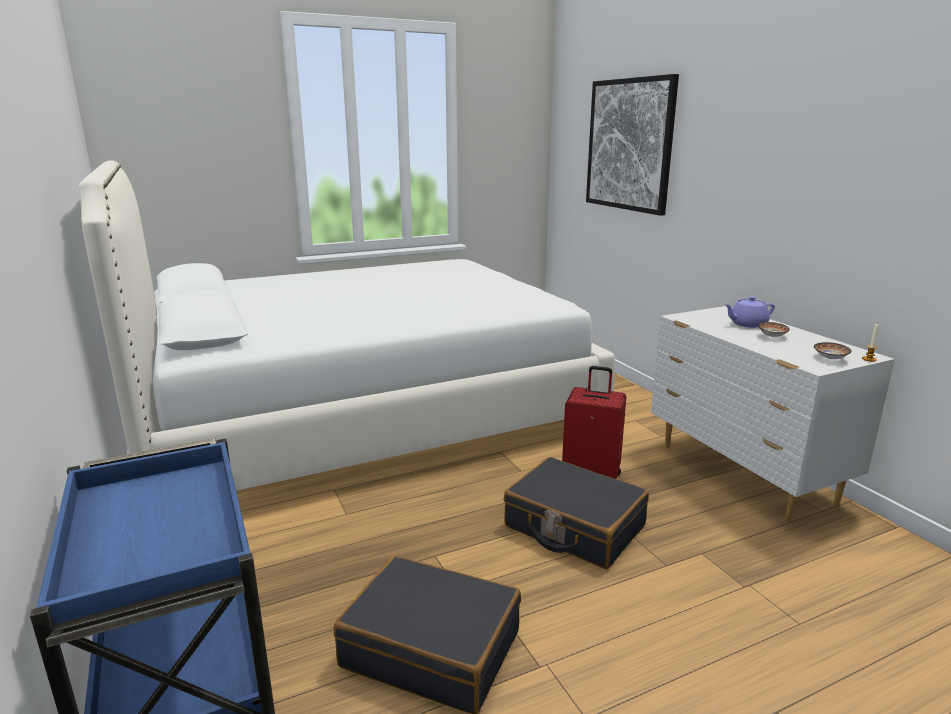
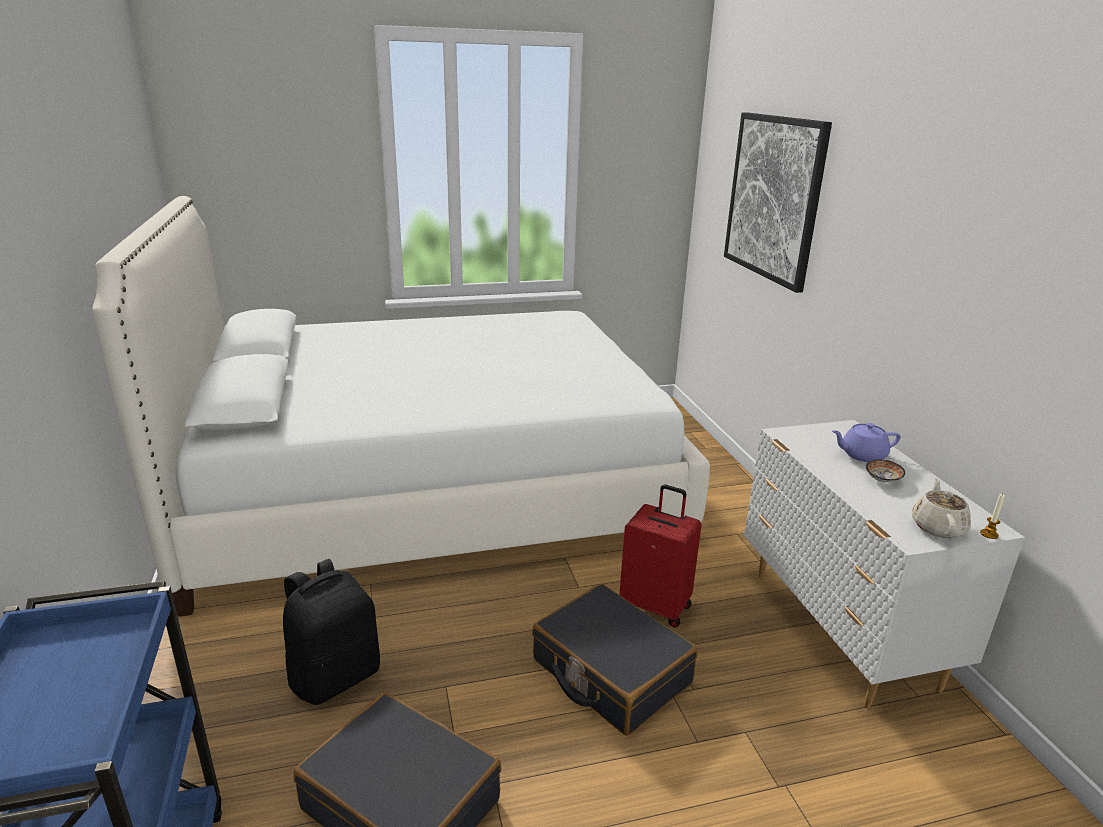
camera: 10 degrees right, 5 degrees up
(329, 561) = (335, 676): none -> black backpack
(830, 358) = (937, 527): bowl -> beige teapot

